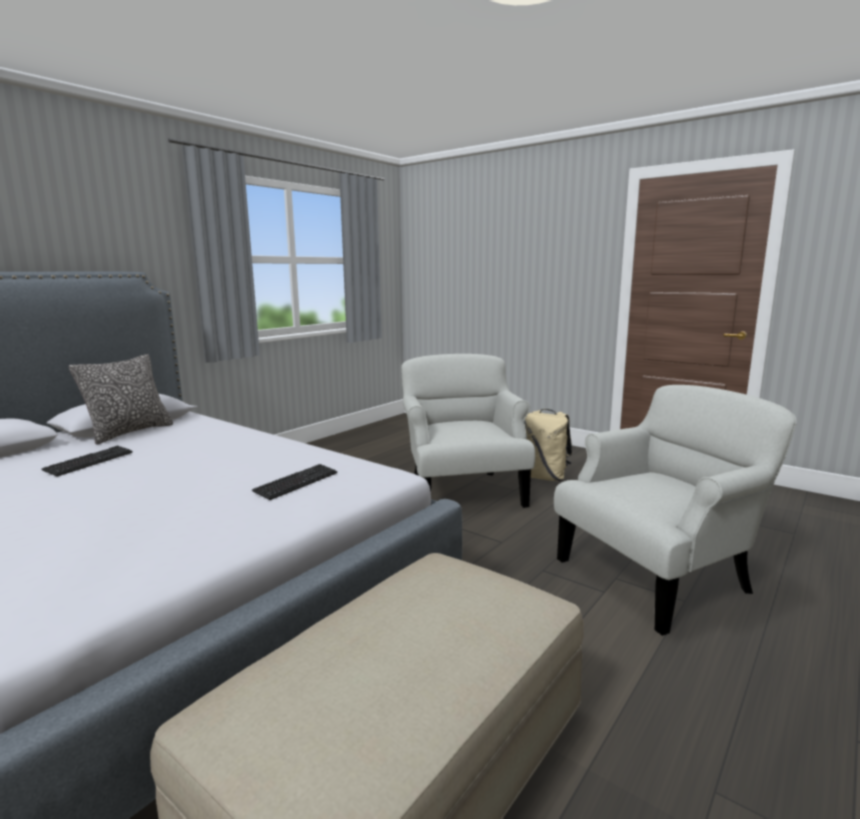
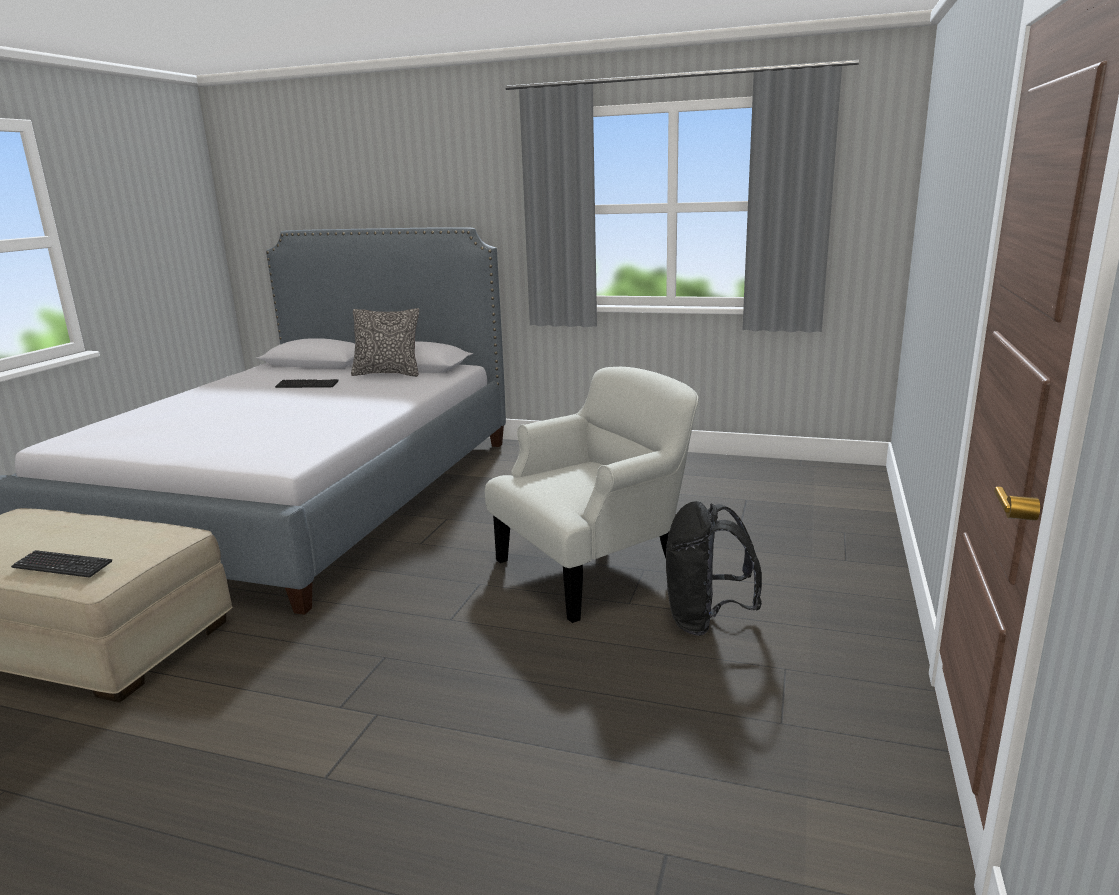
camera: 70 degrees right, 5 degrees up
(296, 483) = (260, 440): keyboard -> keyboard (62, 566)
(545, 477) = (706, 620): beige backpack -> black backpack
(657, 575) = (392, 751): white armchair -> none

